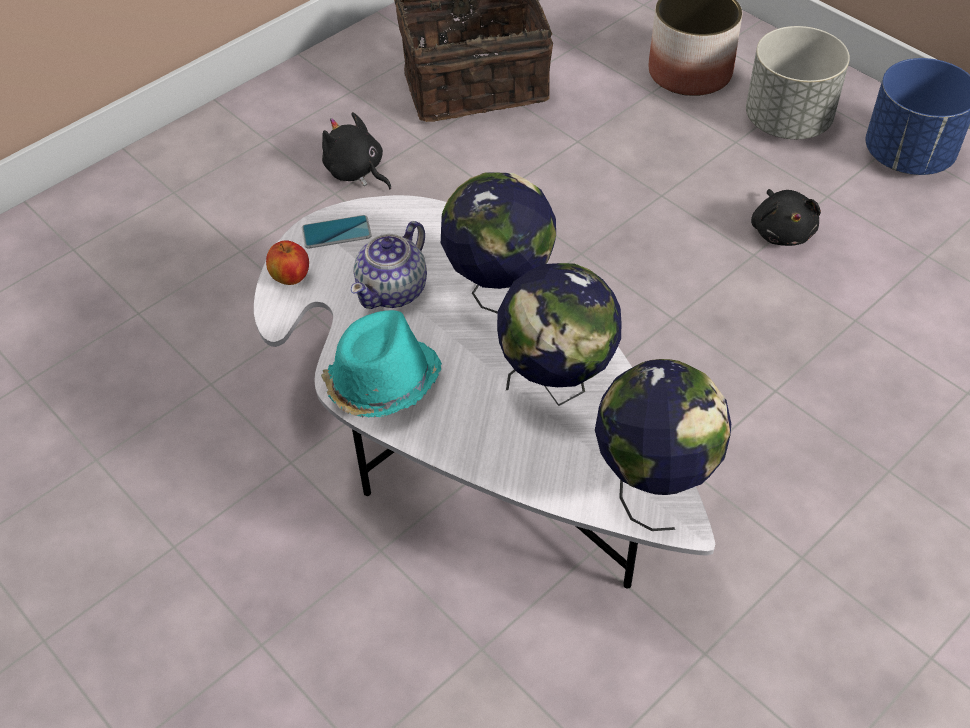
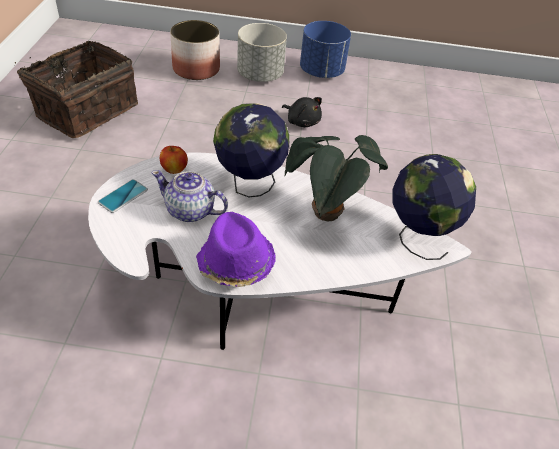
camera: 45 degrees left, 5 degrees down
(290, 277) = (118, 233): apple -> apple (174, 169)
(356, 172) = (54, 180): black plush toy -> none
(381, 383) = (235, 263): turquoise hat -> purple hat
(393, 290) = (190, 211): teapot -> teapot turned 120 degrees clockwise
(556, 385) = (326, 216): globe -> potted plant

